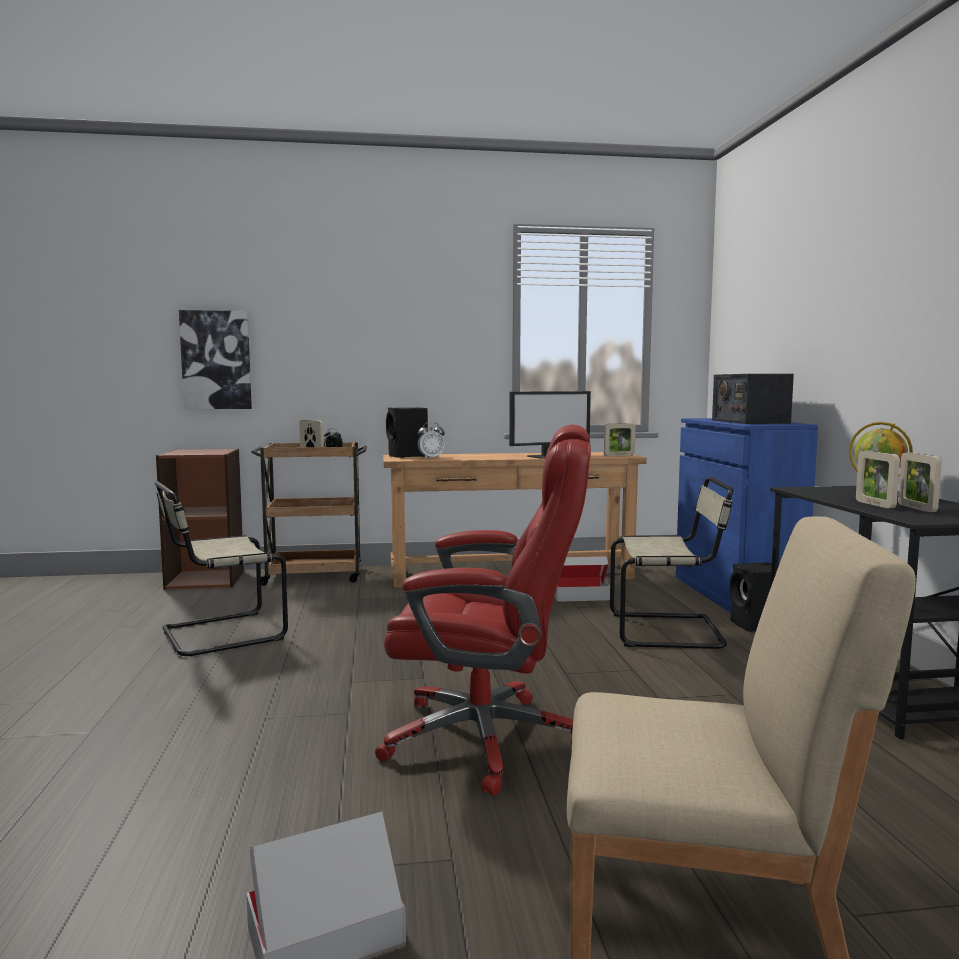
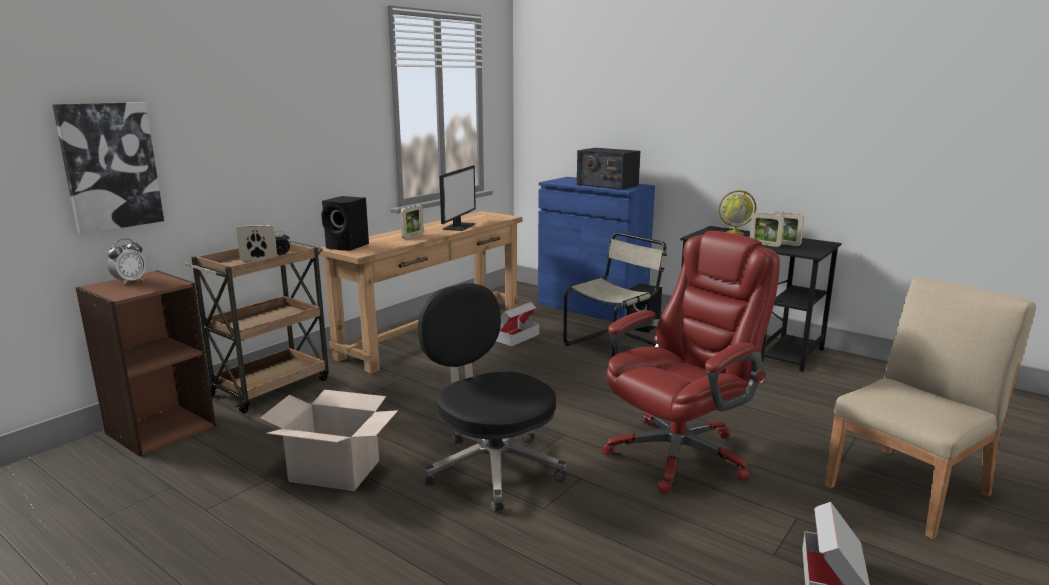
camera: 45 degrees left, 10 degrees up
(218, 634) = (334, 471): beige chair -> cardboard box
(307, 675) = (492, 468): none -> black office chair
(431, 458) = (383, 246): alarm clock -> alarm clock (130, 281)
(619, 455) = (498, 217): picture frame -> picture frame (412, 236)

